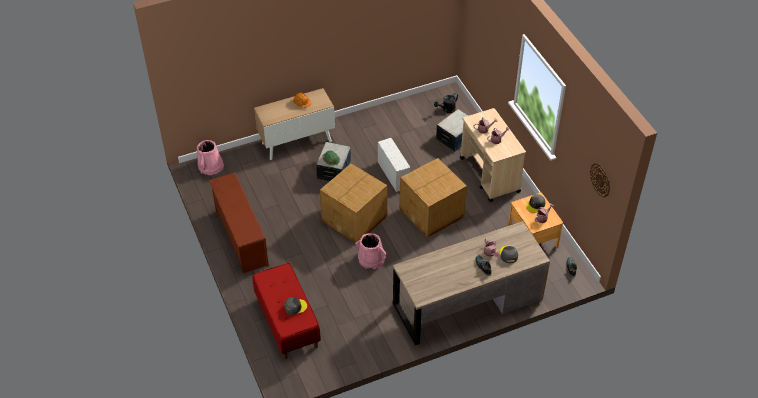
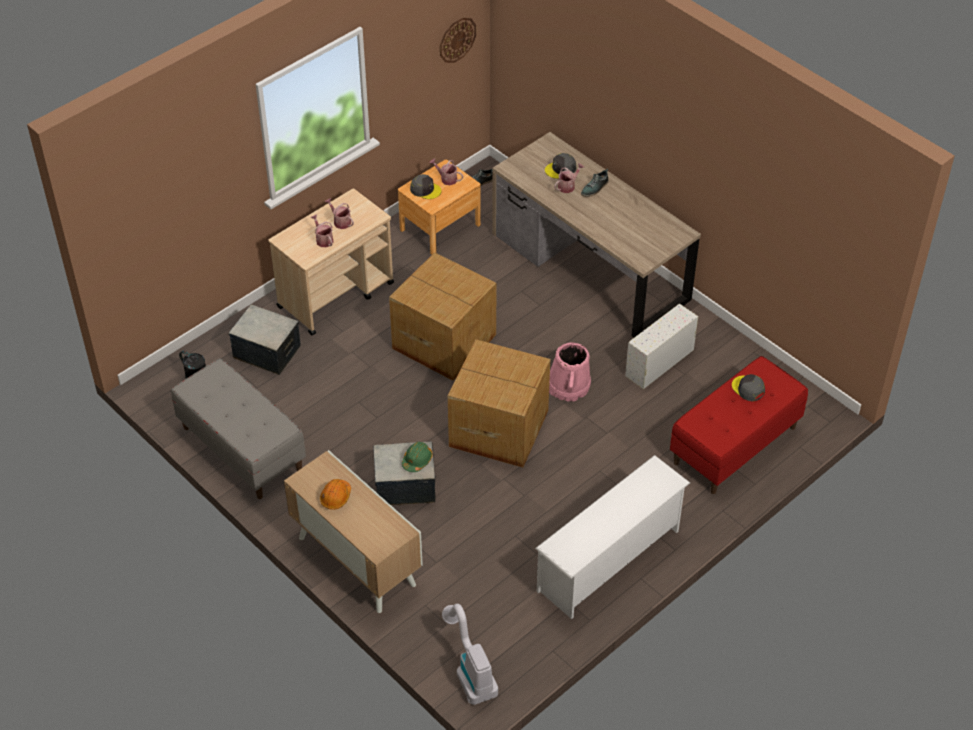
camera: 110 degrees left, 0 degrees up
(210, 166) = (469, 670): pink bucket -> vacuum cleaner
(240, 237) = (610, 561): brown shoe rack -> white shoe rack
(390, 116) = (241, 449): none -> grey bench
(393, 174) = (381, 408): white storage box -> white storage box (658, 363)

